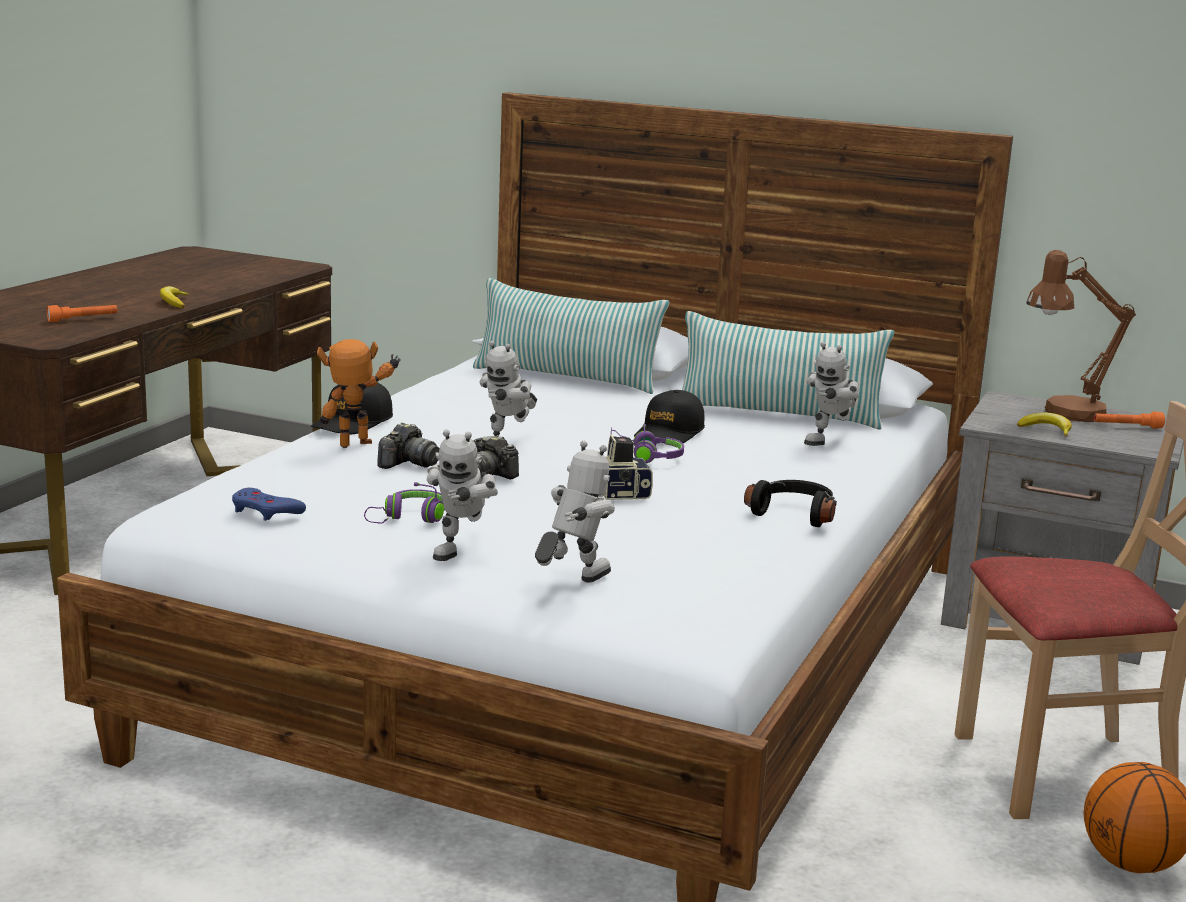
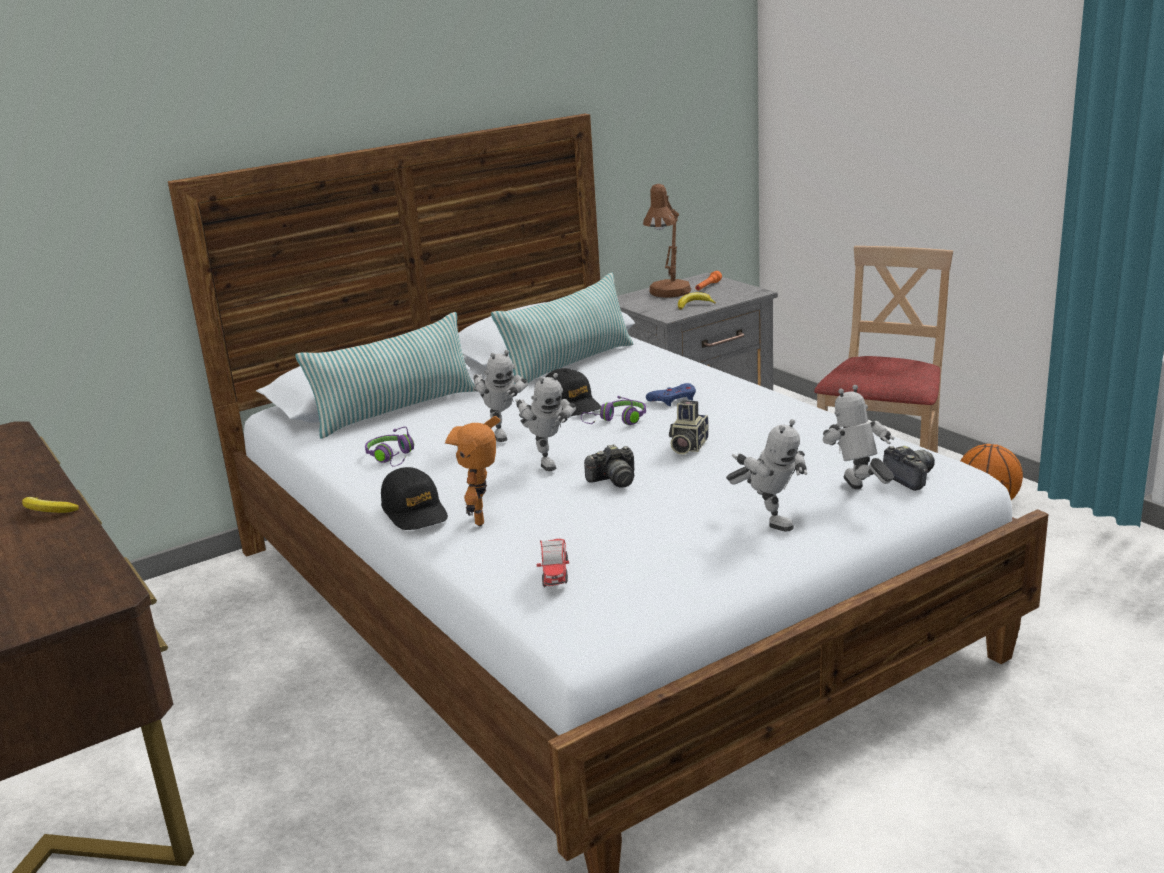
camera: 55 degrees left, 5 degrees up
(83, 319) = (43, 567): orange flashlight -> none
(260, 484) = (555, 574): none -> toy car
(265, 511) = (624, 582): blue game controller -> blue game controller (673, 399)
(408, 463) = (562, 503): camera -> camera (909, 478)
(409, 519) = (686, 526): purple headphones -> purple headphones (392, 457)
(794, 514) = (772, 402): black headphones -> none
(830, 442) = (643, 363): toy robot -> toy robot (501, 433)

